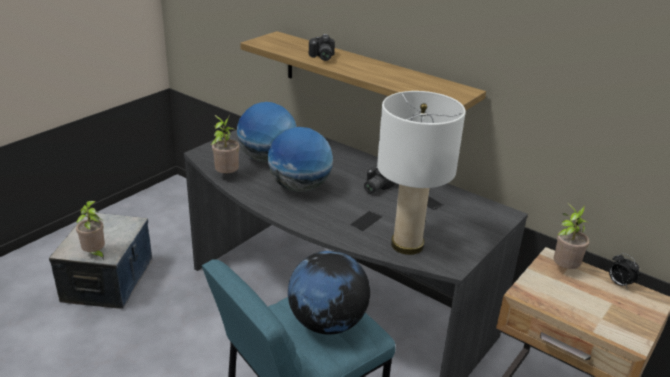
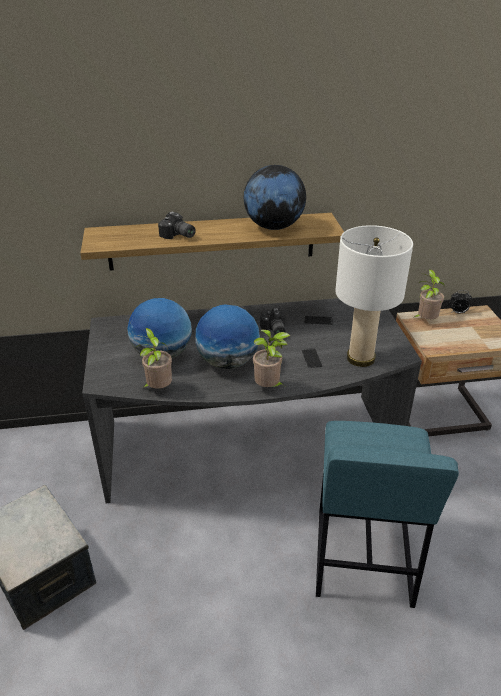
camera: 45 degrees left, 5 degrees up
(95, 254) = (51, 551): potted plant -> potted plant (269, 388)
(327, 323) = (385, 446): globe -> globe (273, 227)

